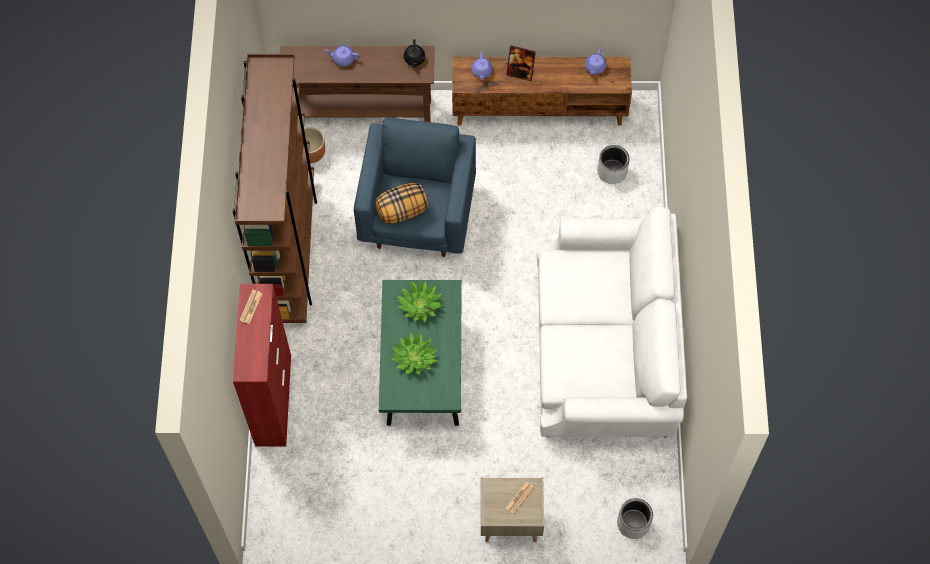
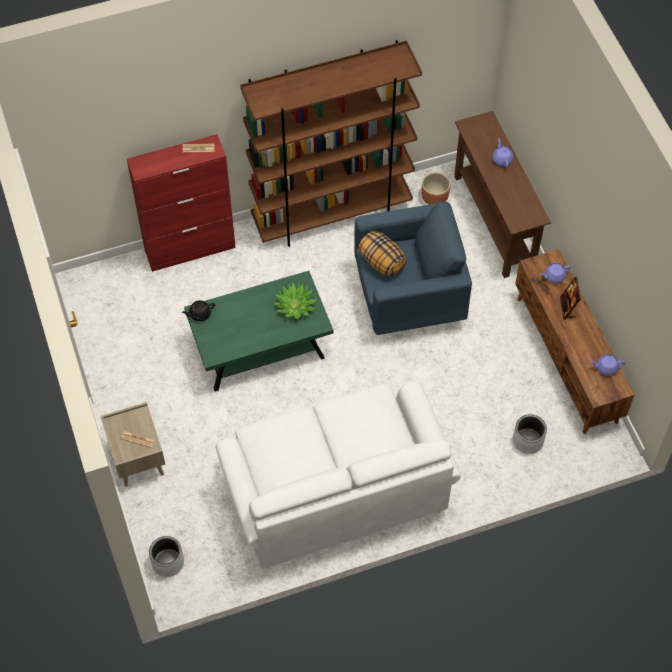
camera: 70 degrees right, 5 degrees down
(414, 59) = (529, 211): black teapot -> black teapot (199, 314)
(414, 358) = (242, 317): potted plant -> none

